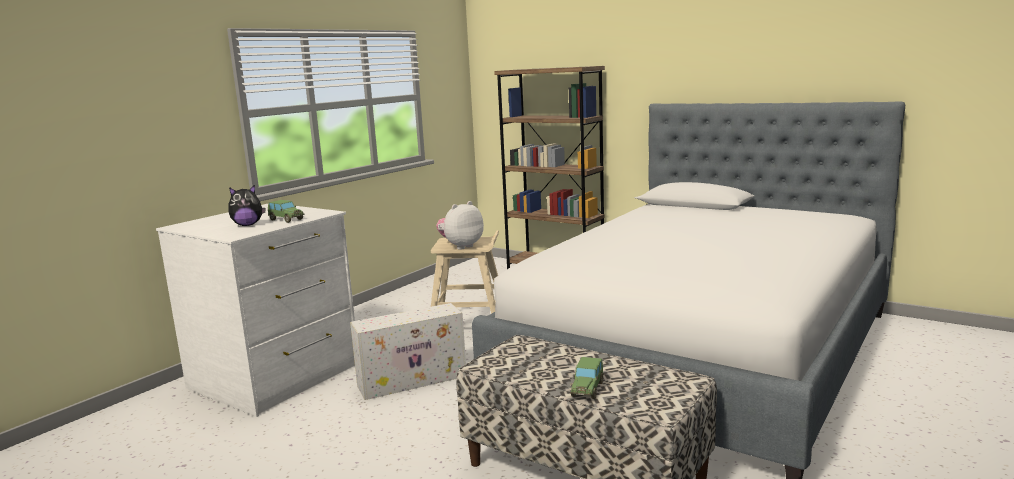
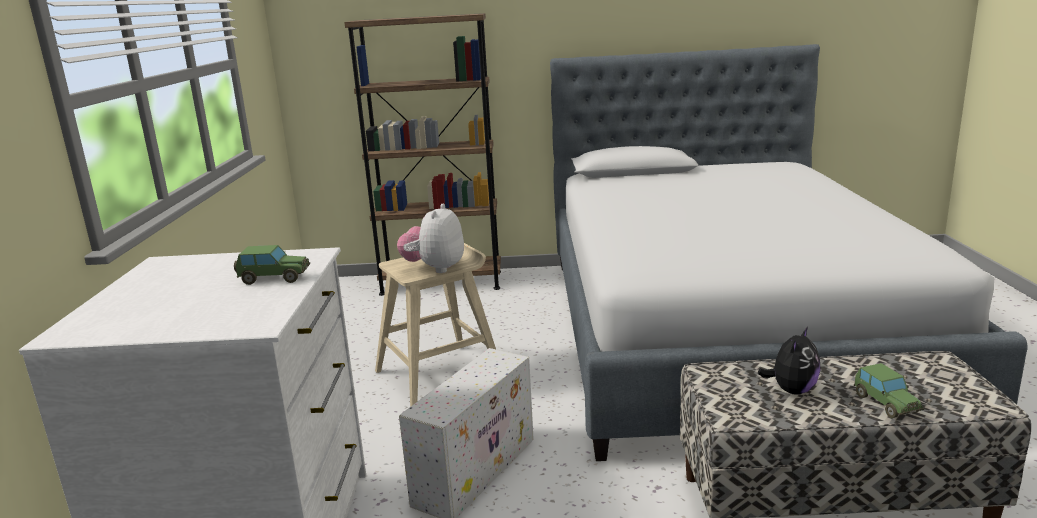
camera: 35 degrees left, 5 degrees up
(247, 225) = (225, 301): plush toy -> plush toy (791, 390)

